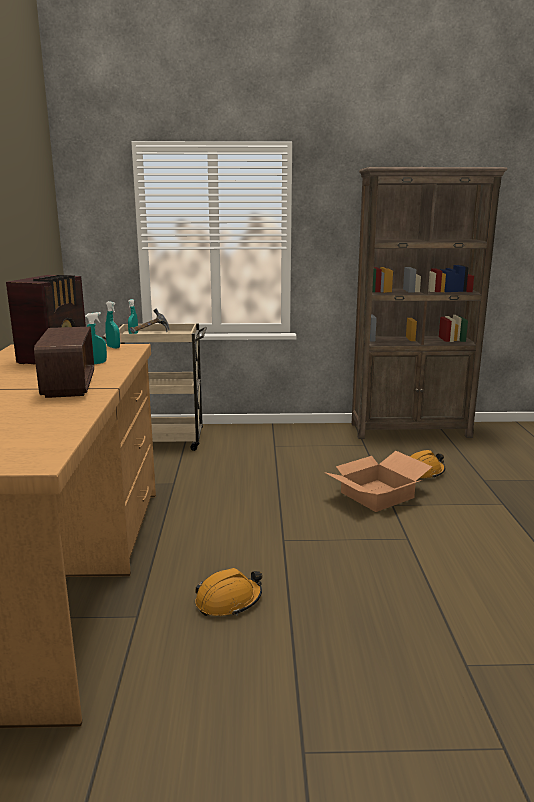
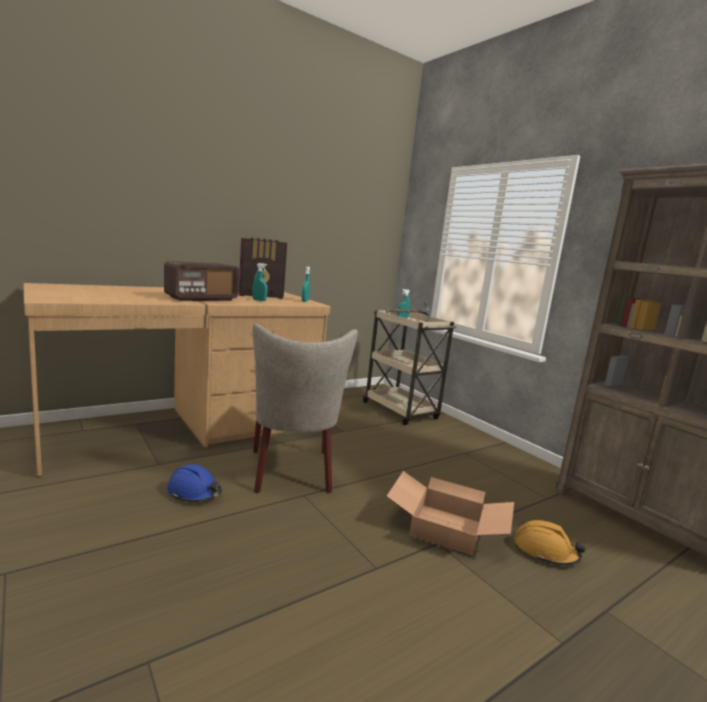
camera: 55 degrees right, 5 degrees down
(228, 601) = (194, 492): orange hard hat -> blue hard hat
(238, 535) = (292, 473): none -> beige chair

